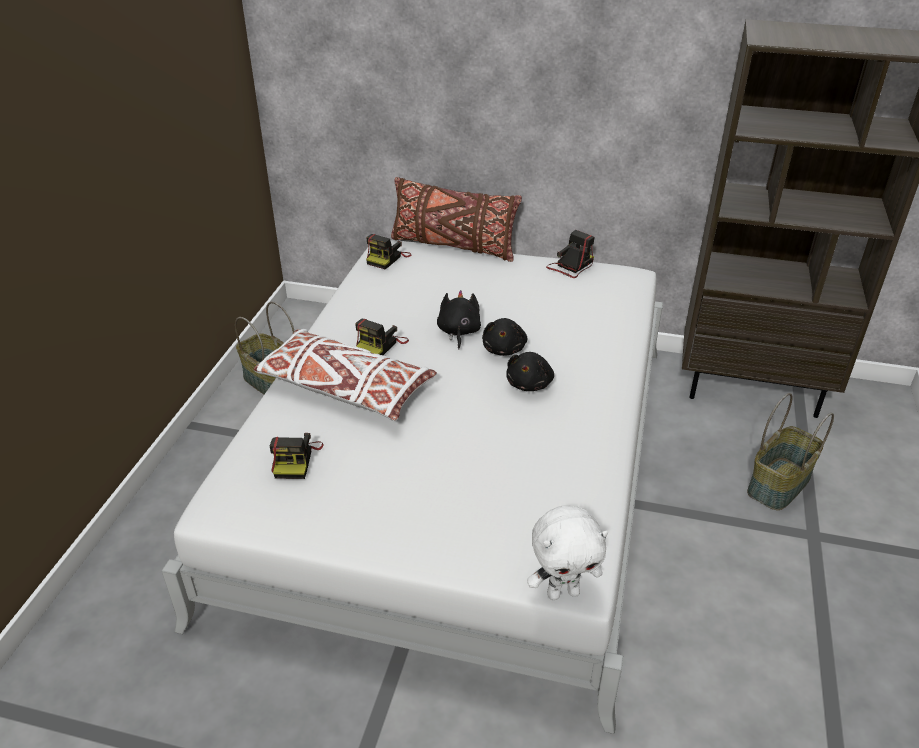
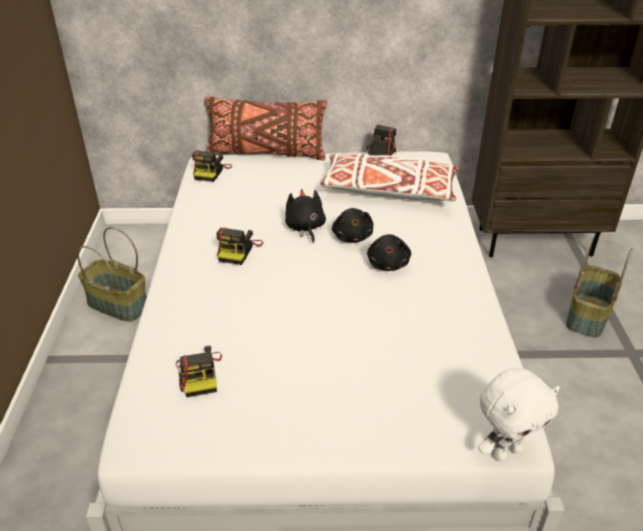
camera: 15 degrees left, 0 degrees up
(345, 388) = (220, 296): white pillow -> white pillow (388, 190)

